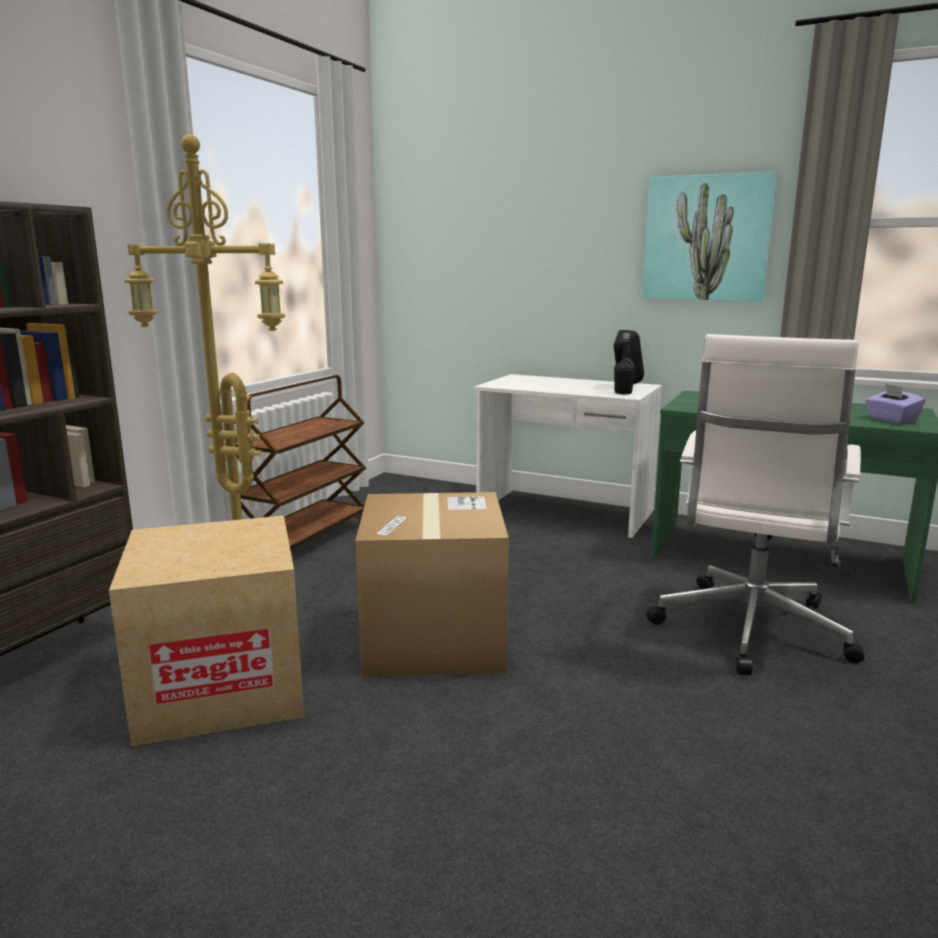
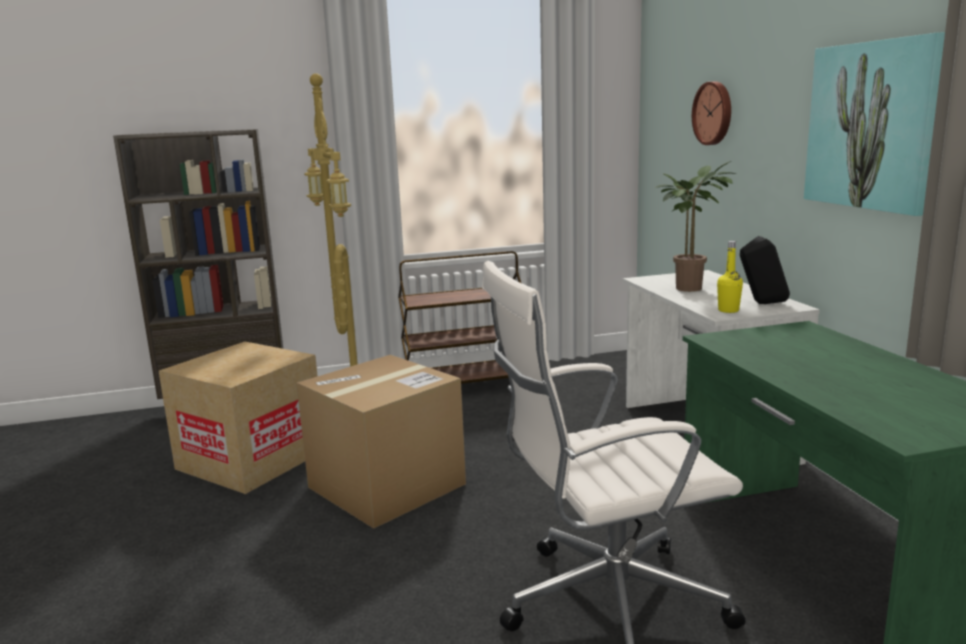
camera: 50 degrees right, 0 degrees up
(507, 231) = (714, 113): none -> wall clock
(546, 385) = (690, 287): none -> potted plant
(623, 393) = (728, 310): black bottle -> yellow bottle
(891, 420) = (910, 418): purple tissue box -> none

